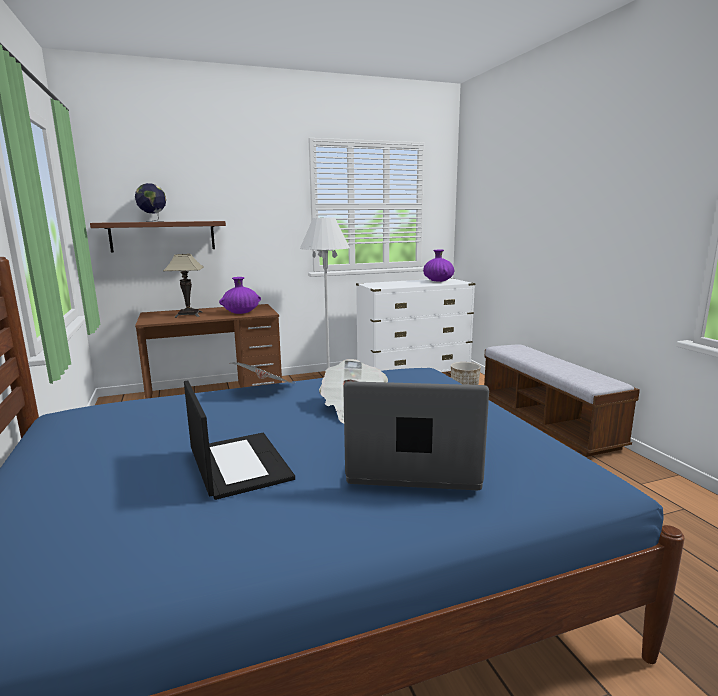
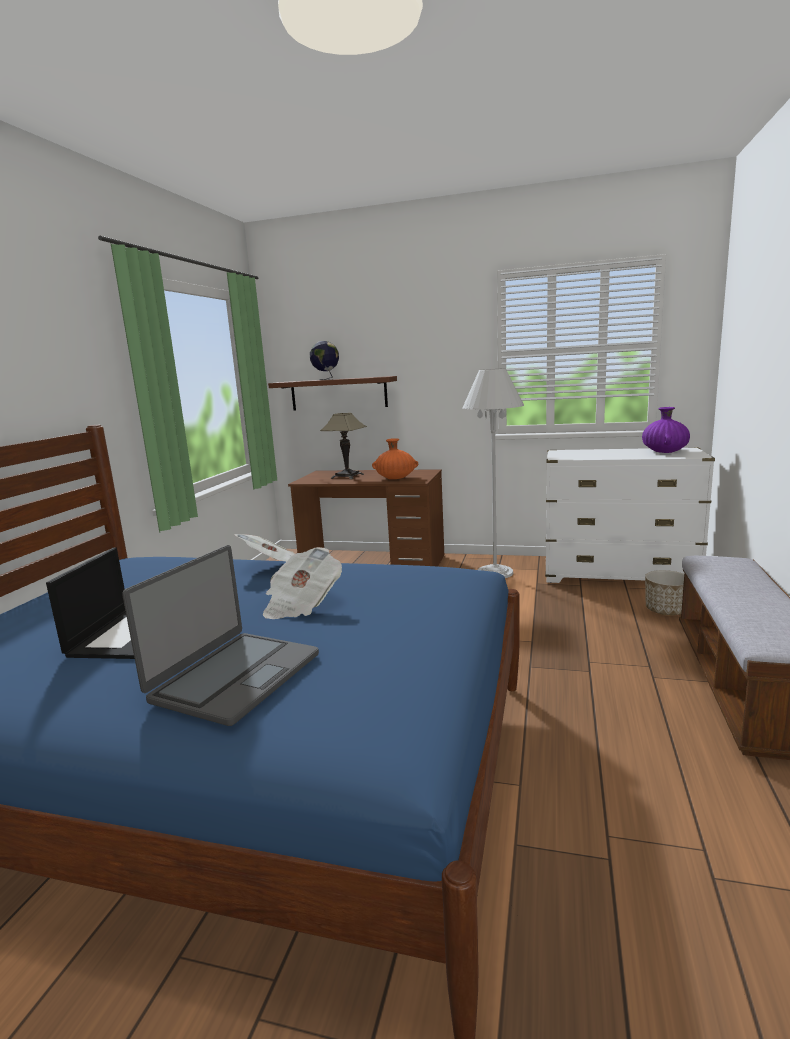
camera: 35 degrees right, 0 degrees up
(241, 313) = (395, 478): purple vase -> orange vase
(413, 466) = (235, 677): laptop -> laptop turned 75 degrees clockwise

